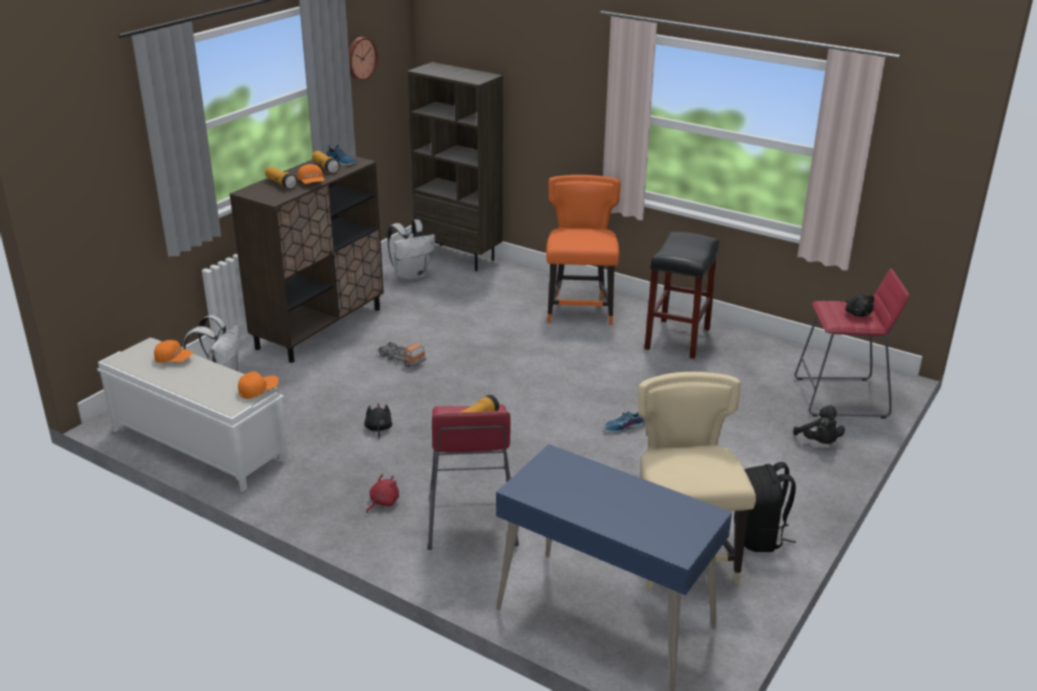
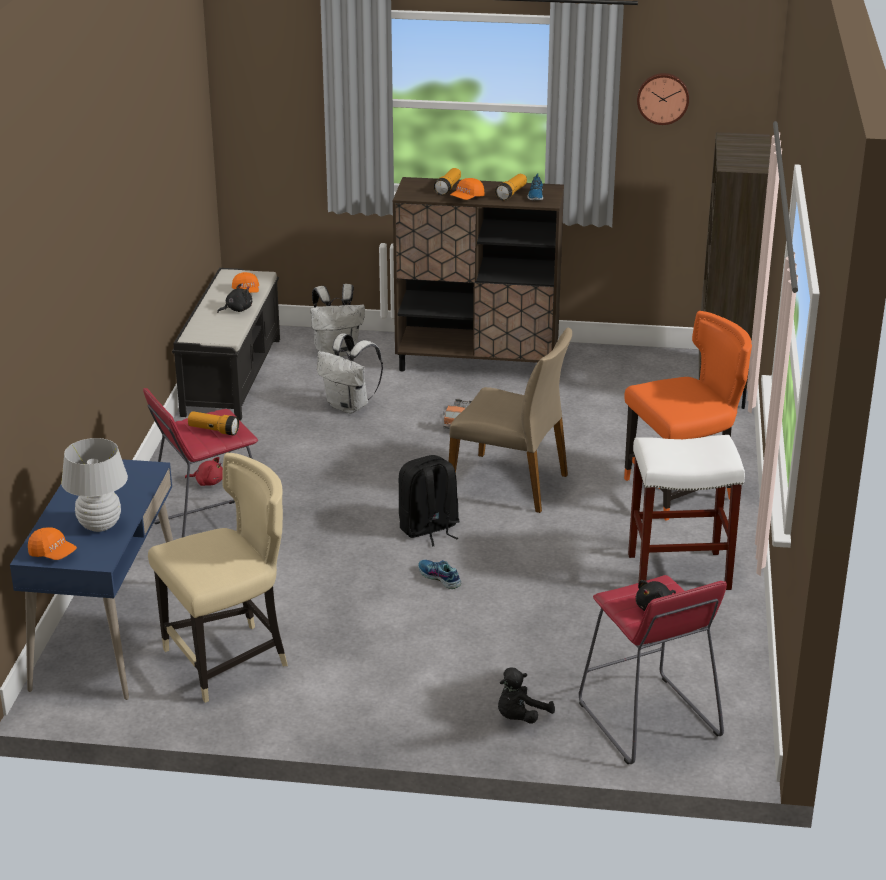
camera: 65 degrees right, 0 degrees up
(197, 444) = (232, 376): white bench -> black bench
(258, 390) = (224, 339): orange cap -> orange cap (53, 554)
(378, 429) = (321, 446): black plush toy -> black plush toy (237, 310)
(411, 275) = (644, 374): white backpack -> white backpack (350, 406)
(515, 365) = (510, 483): none -> beige chair
(643, 502) = (100, 525): none -> white table lamp
(678, 339) = (677, 572): black stool -> white stool
(759, 537) = (293, 703): black backpack -> black backpack (429, 529)

